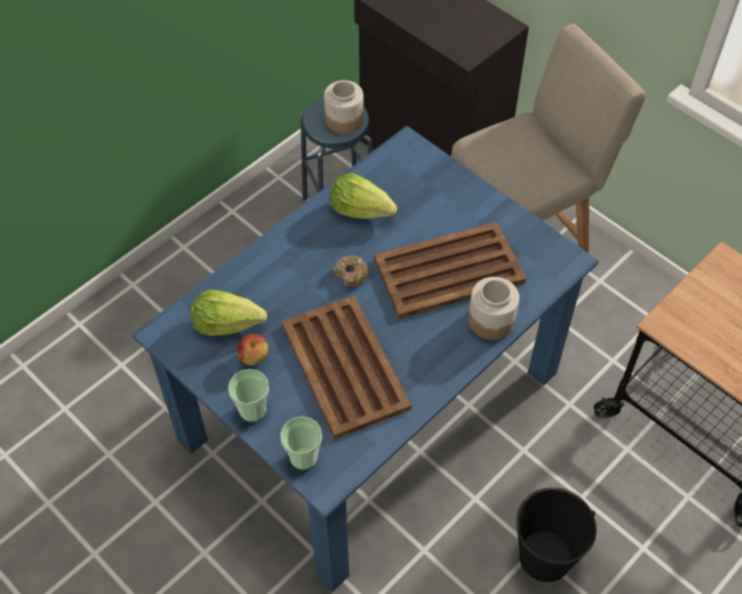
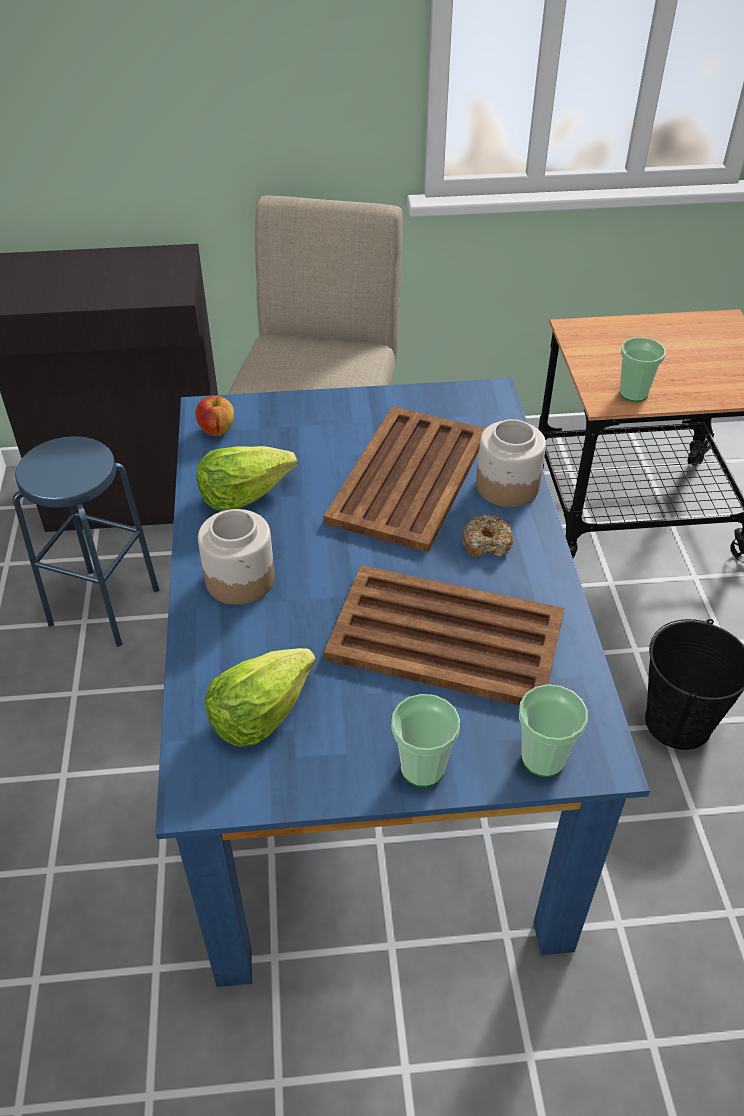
camera: 50 degrees left, 10 degrees down
(253, 357) = (342, 717): apple -> apple (217, 430)
(345, 120) = (77, 460): jar -> jar (240, 579)
(350, 274) = (322, 555): donut -> donut (487, 543)
(690, 334) = (633, 393): none -> cup

